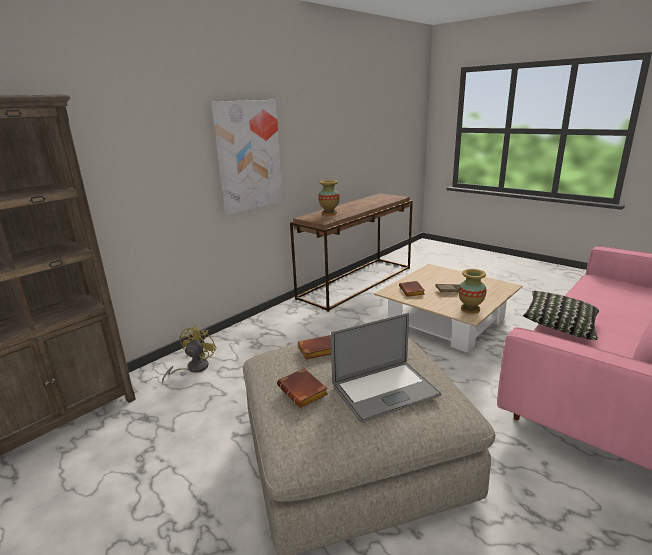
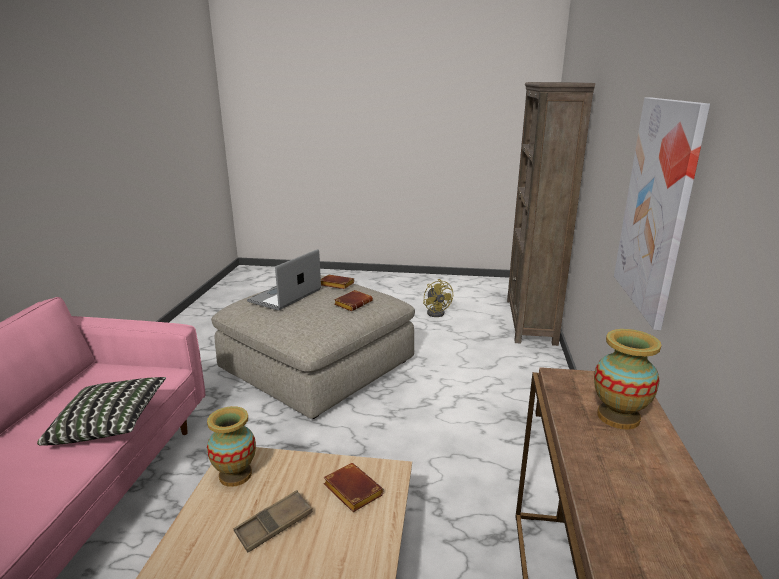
camera: 145 degrees right, 0 degrees up
(193, 368) = (523, 373): yellow fan -> yellow fan (437, 312)

